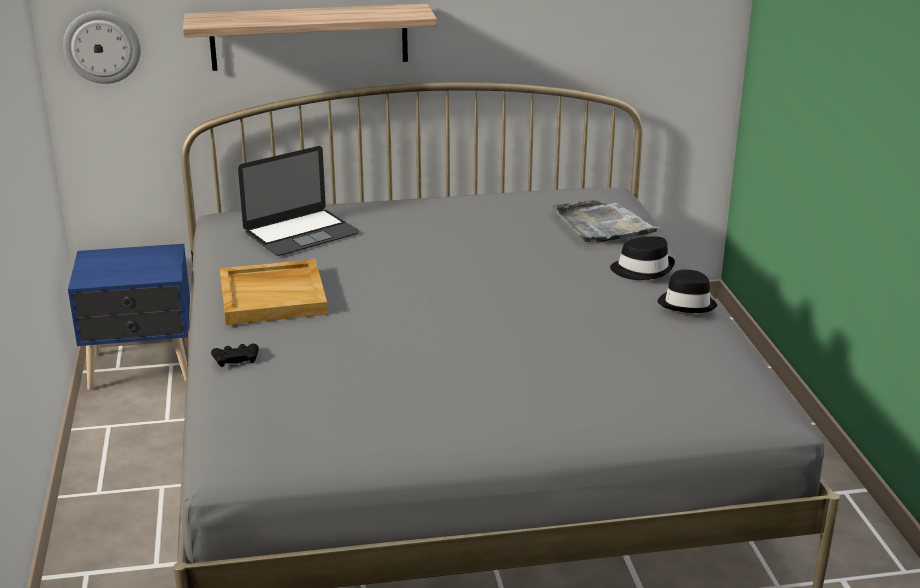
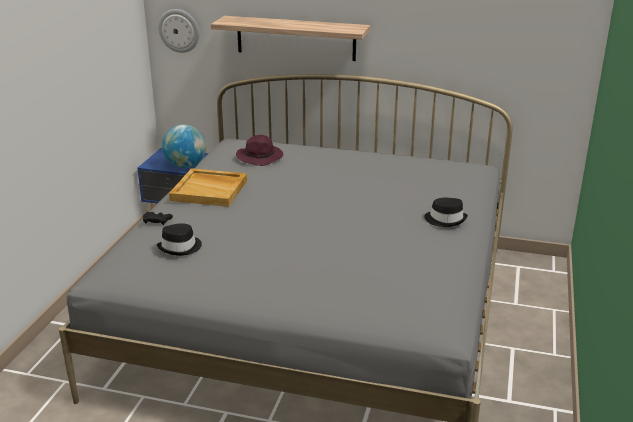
camera: 25 degrees right, 0 degrees up
(149, 271) = (185, 166): none -> globe
(301, 233) = (260, 157): laptop -> purple hat
(602, 225) = (447, 187): grey tray -> none
(687, 303) = (454, 247): black hat -> black hat (180, 247)

